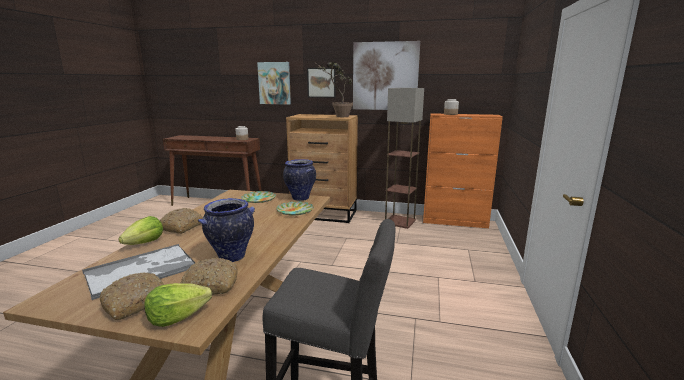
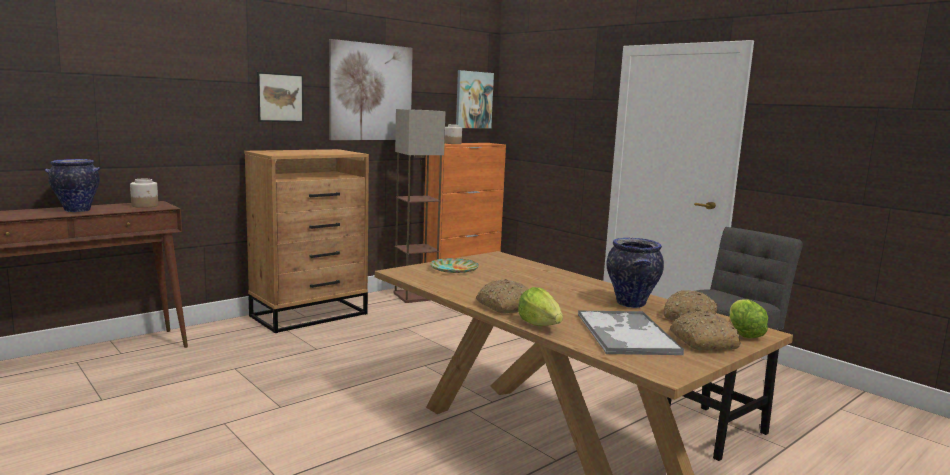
camera: 55 degrees left, 5 degrees down
(274, 83) = (194, 95): picture -> picture (473, 100)
(295, 211) = (527, 267): plate -> none
(300, 198) = (483, 258): vase -> vase (76, 210)
(338, 117) = (336, 152): potted plant -> none

